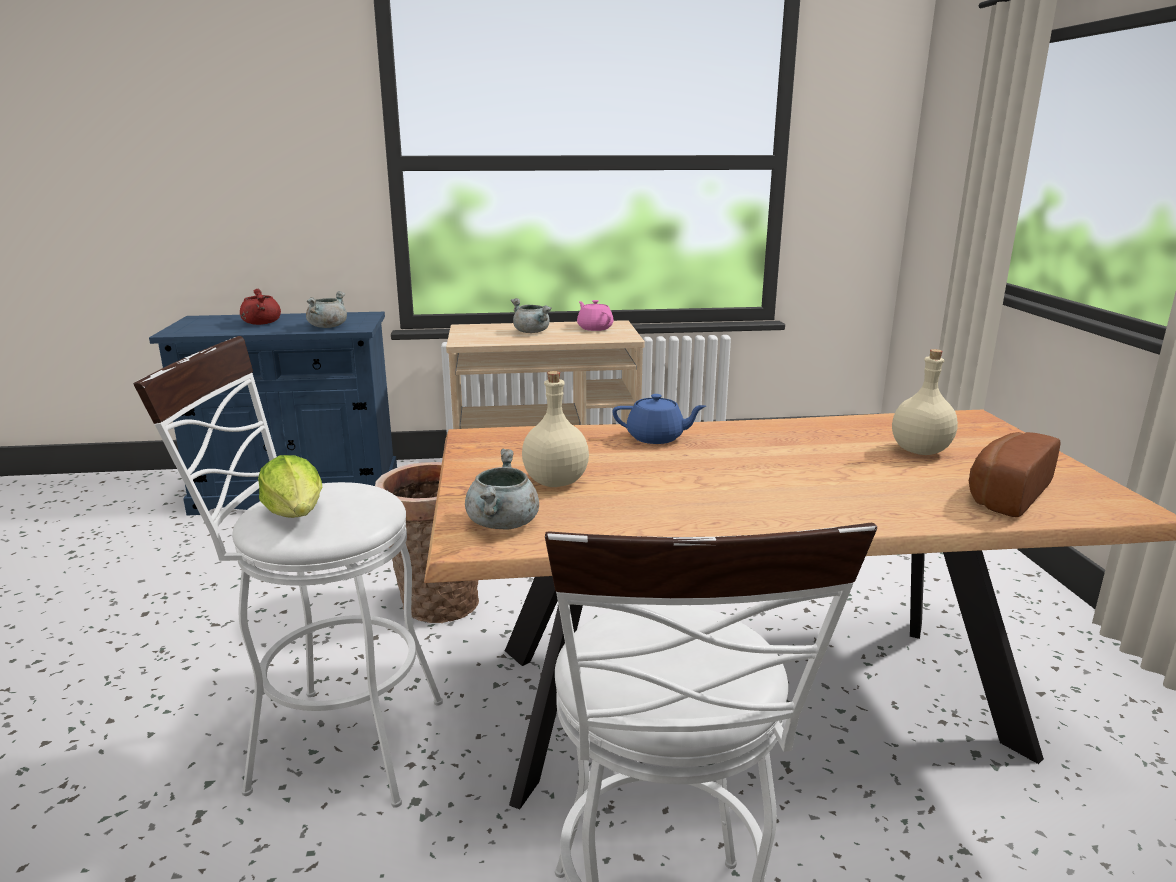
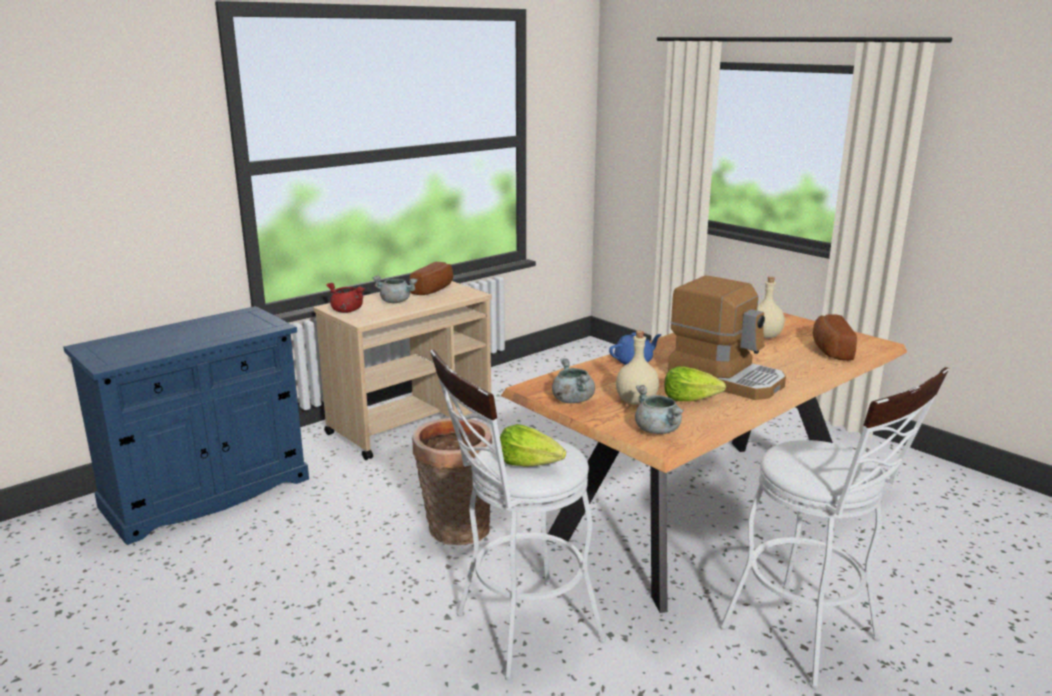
camera: 35 degrees left, 0 degrees up
(261, 323) = (171, 339): red cooking pot -> red cooking pot (346, 311)
(327, 326) = (245, 329): grey cooking pot -> grey cooking pot (572, 400)
(594, 328) = (435, 289): pink teapot -> bread
(632, 499) = (690, 399): none -> lettuce
(741, 488) = (726, 378): none -> coffee machine

